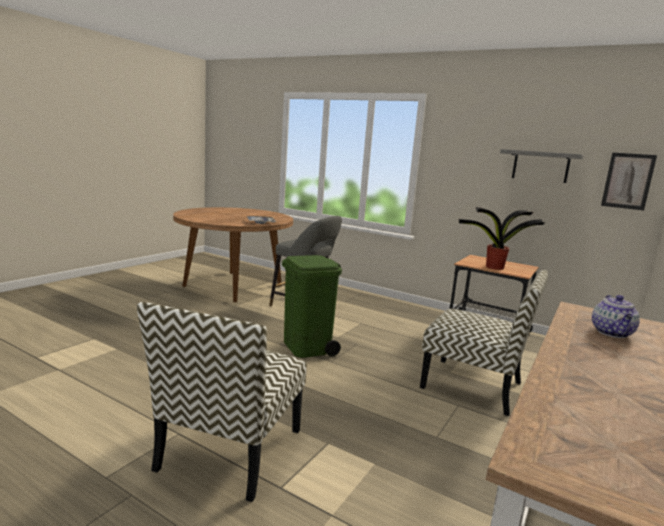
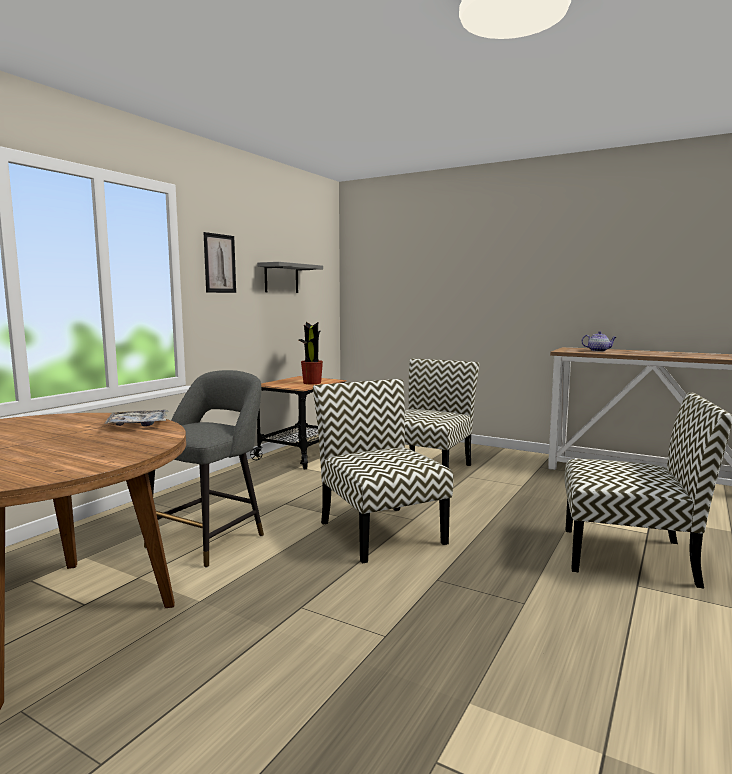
camera: 90 degrees left, 5 degrees down
(307, 348) = (380, 532): green trash can -> chair
(628, 181) = (325, 286): picture -> picture (219, 263)

